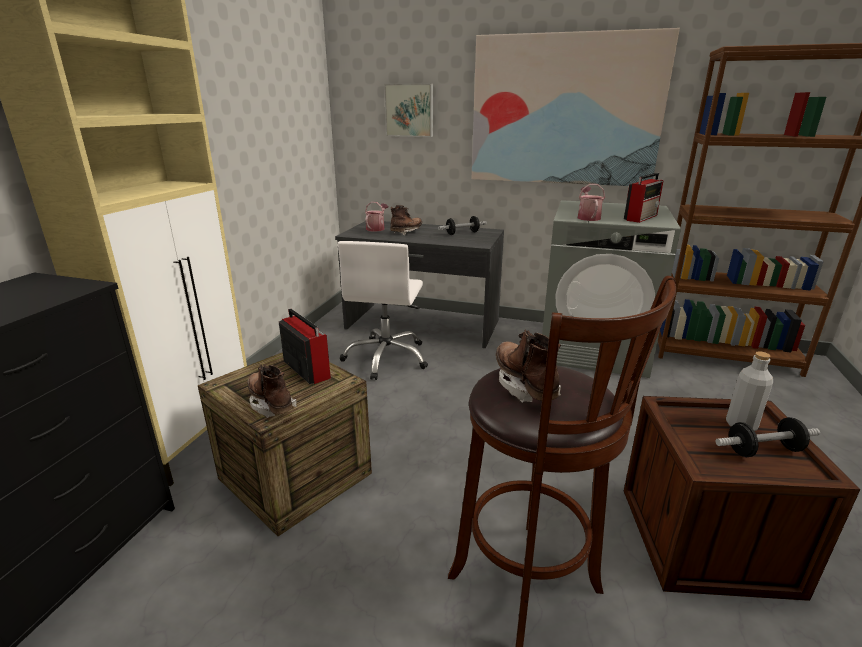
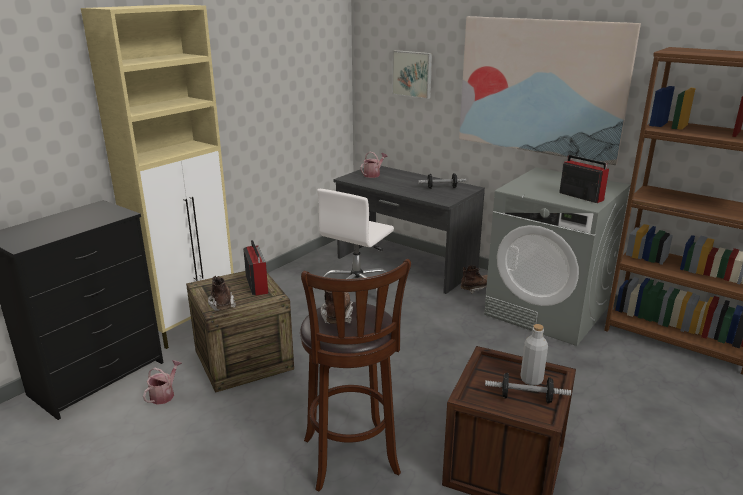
camera: 20 degrees right, 0 degrees up
(406, 232) = (394, 181): brown boot -> brown boot (476, 288)
(588, 217) = (529, 191): watering can -> watering can (164, 394)
(641, 217) = (580, 196): radio -> radio turned 105 degrees counterclockwise

